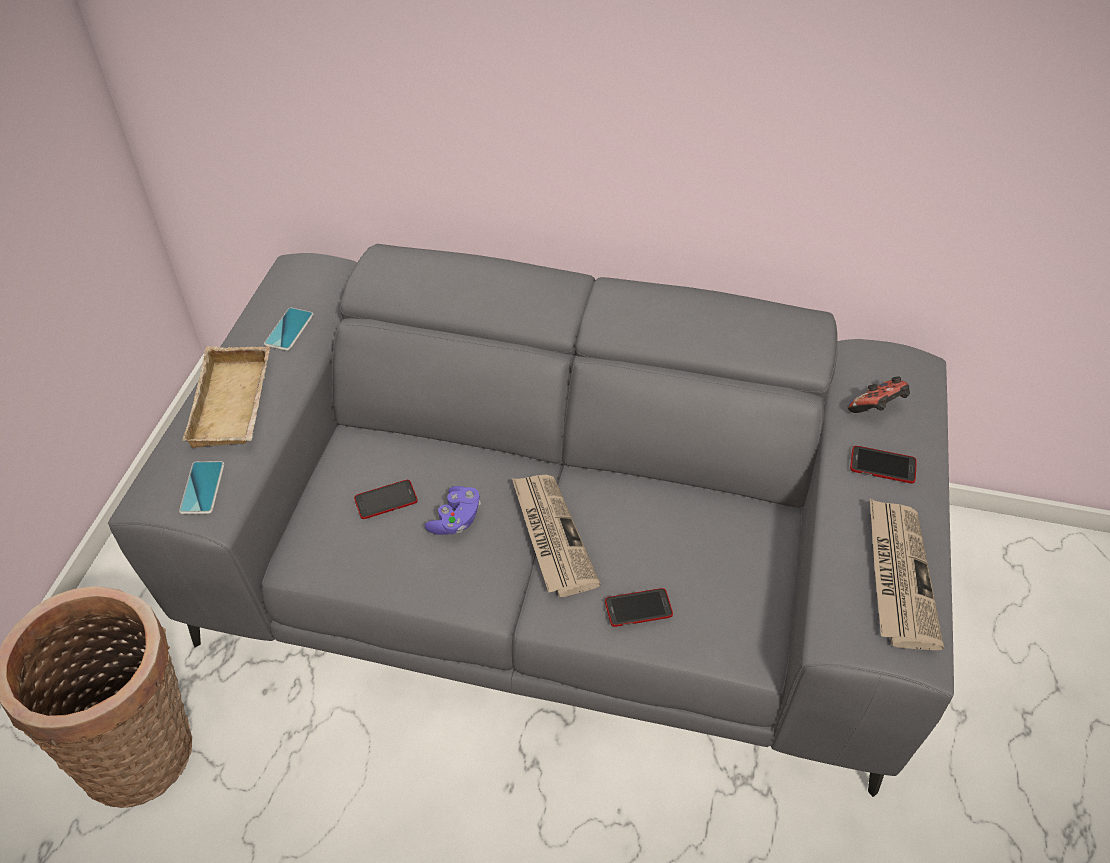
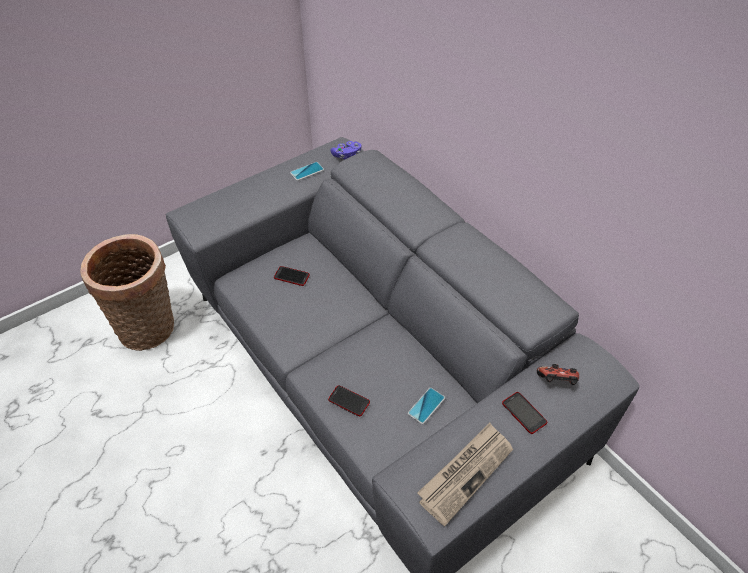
camera: 40 degrees right, 0 degrees up
(202, 488) = (205, 219): phone -> phone (426, 406)
(235, 404) = (253, 192): beige tray -> none
(456, 519) = (311, 304): purple game controller -> purple game controller (347, 156)
(551, 535) = (345, 340): newspaper -> none

